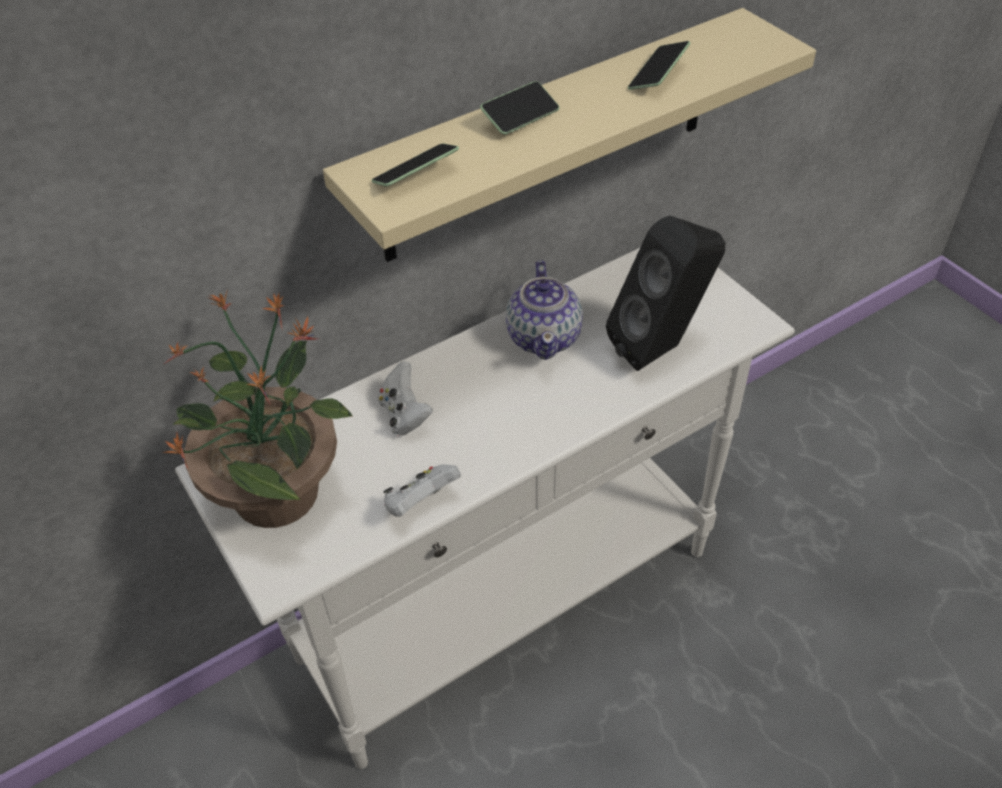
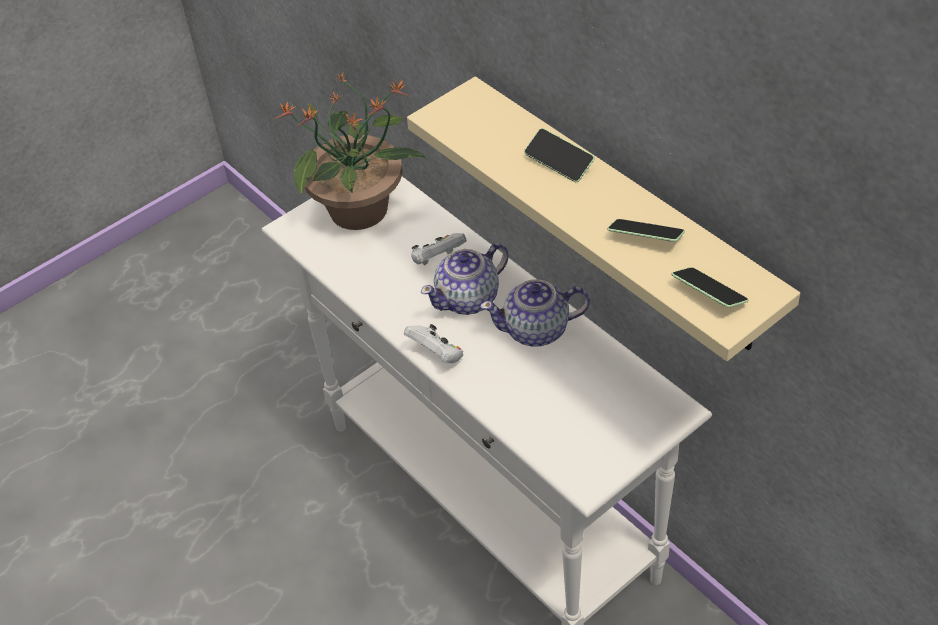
camera: 85 degrees right, 0 degrees up
(416, 175) = (472, 120): phone -> phone (708, 294)
(420, 503) = (355, 283): white game controller -> white game controller (437, 355)
(480, 390) = (468, 299): none -> teapot
(661, 347) = (538, 410): black speaker -> none

